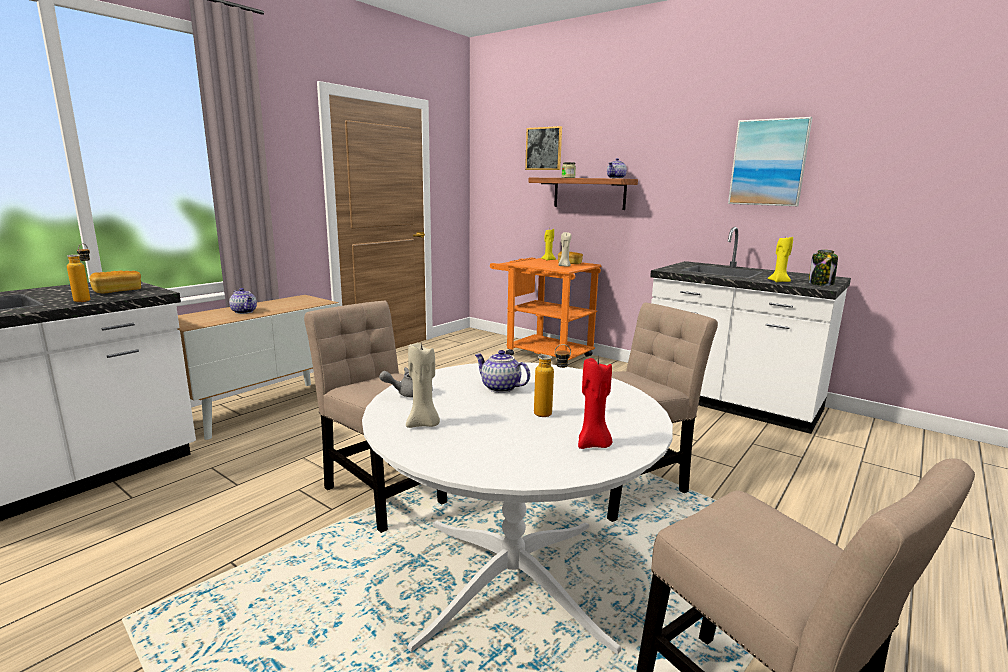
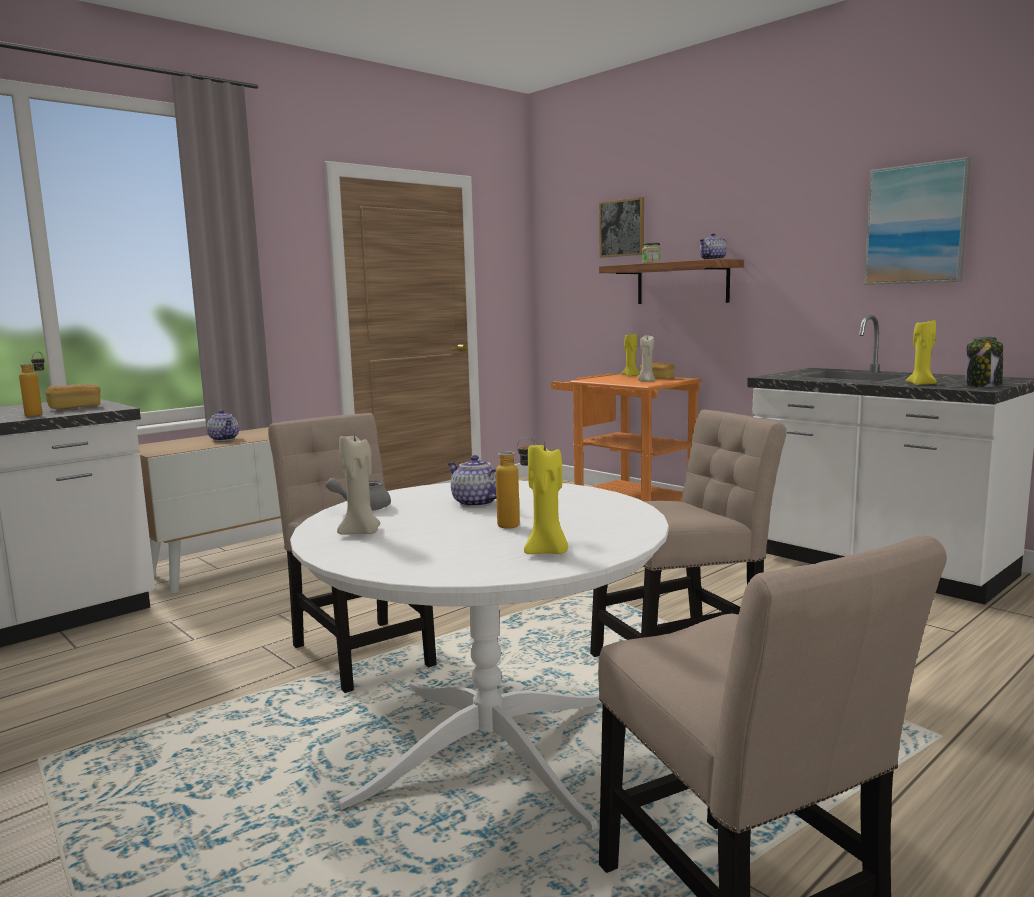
camera: 10 degrees right, 5 degrees down
(593, 445) = (547, 552): red candle -> yellow candle

